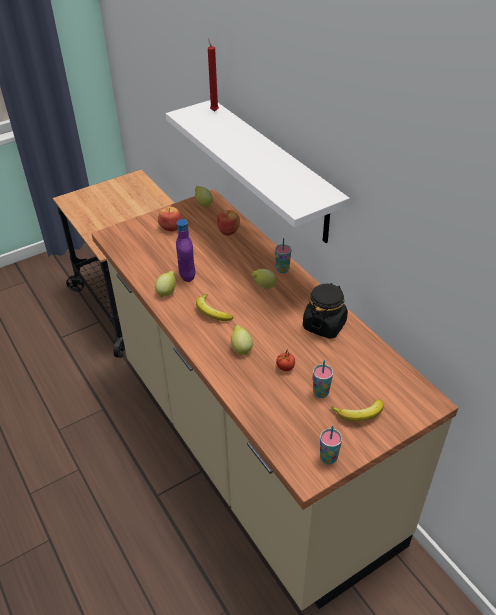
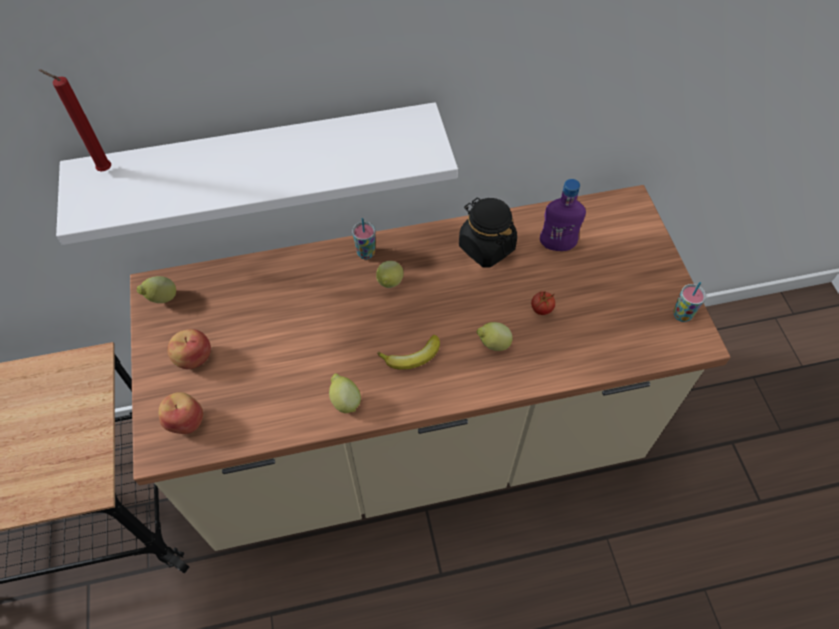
camera: 70 degrees left, 15 degrees up
(187, 276) = (322, 366): purple bottle -> purple bottle (557, 245)
(229, 231) = (248, 286): apple -> apple (186, 420)
(321, 392) = (590, 289): cup -> none
(360, 414) = (631, 266): banana -> none

